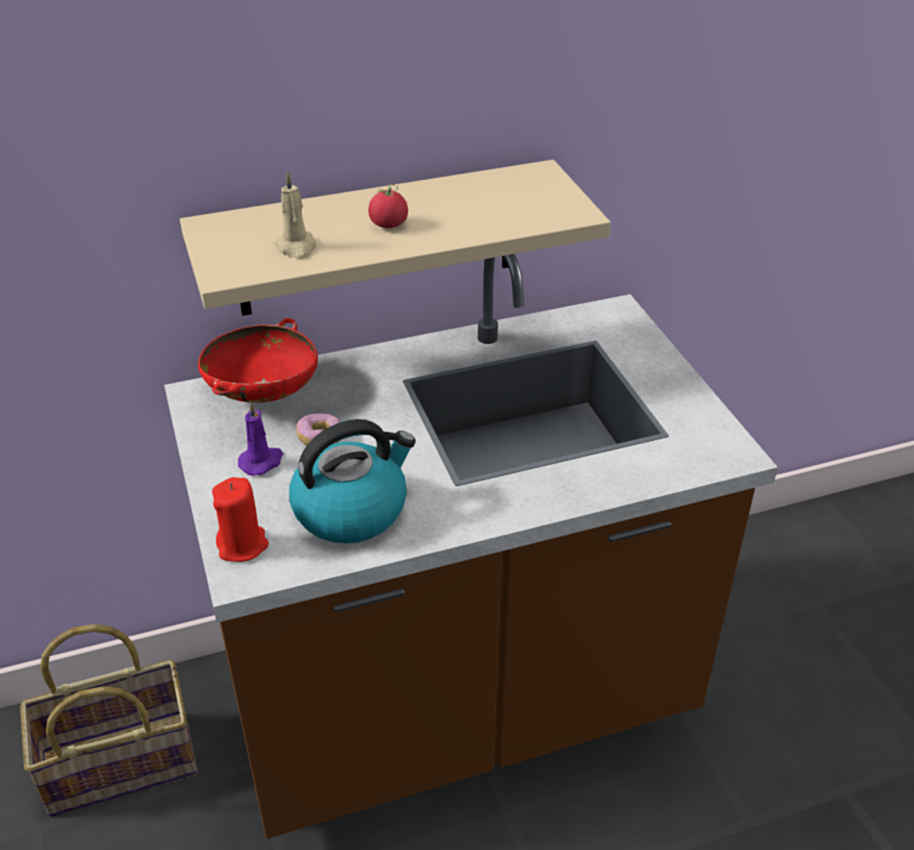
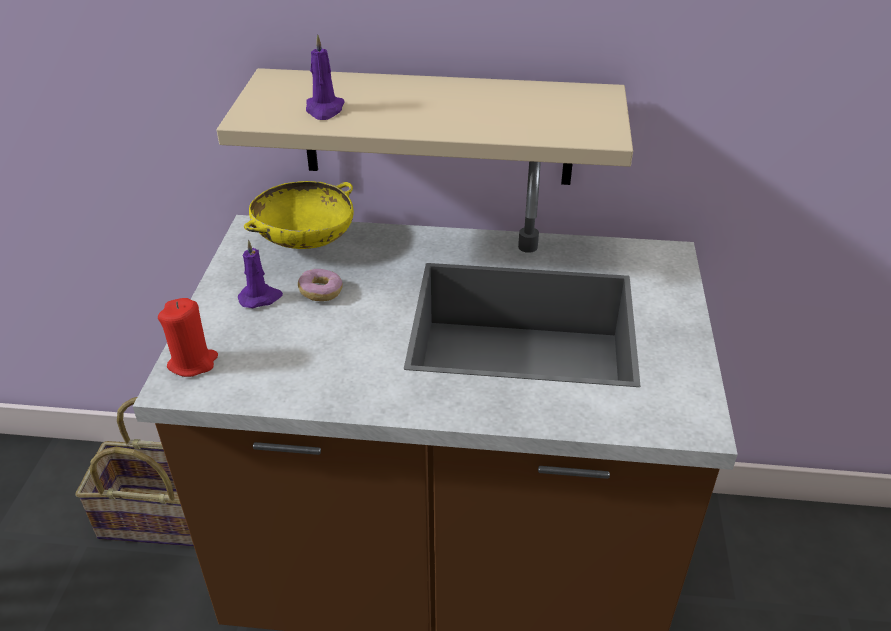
camera: 25 degrees right, 0 degrees up
(262, 392) = (304, 240): red bowl -> yellow bowl
(296, 247) = (324, 109): beige candle -> purple candle
(352, 509) = (301, 361): kettle -> none
(388, 224) = (419, 108): tomato -> none

